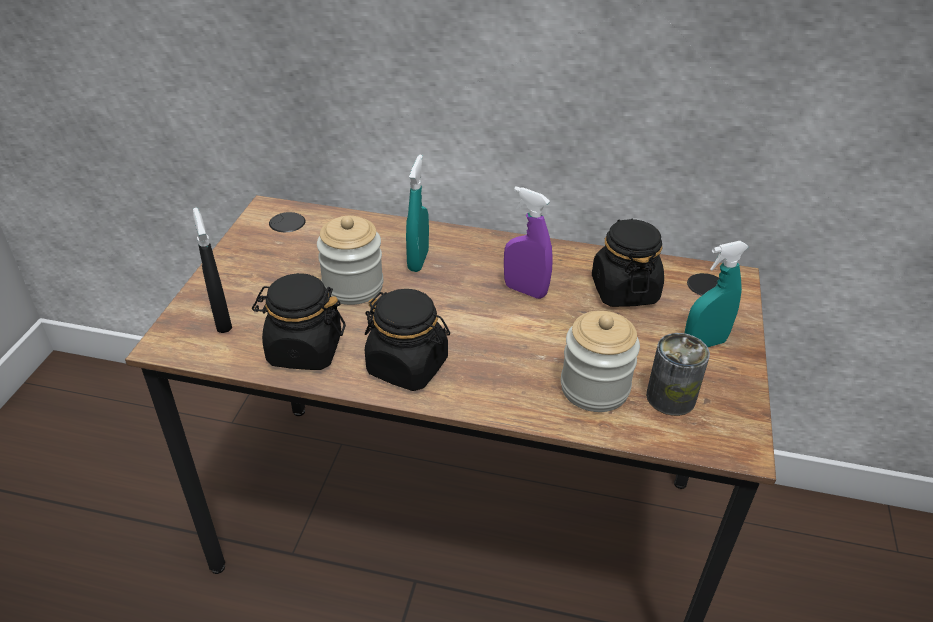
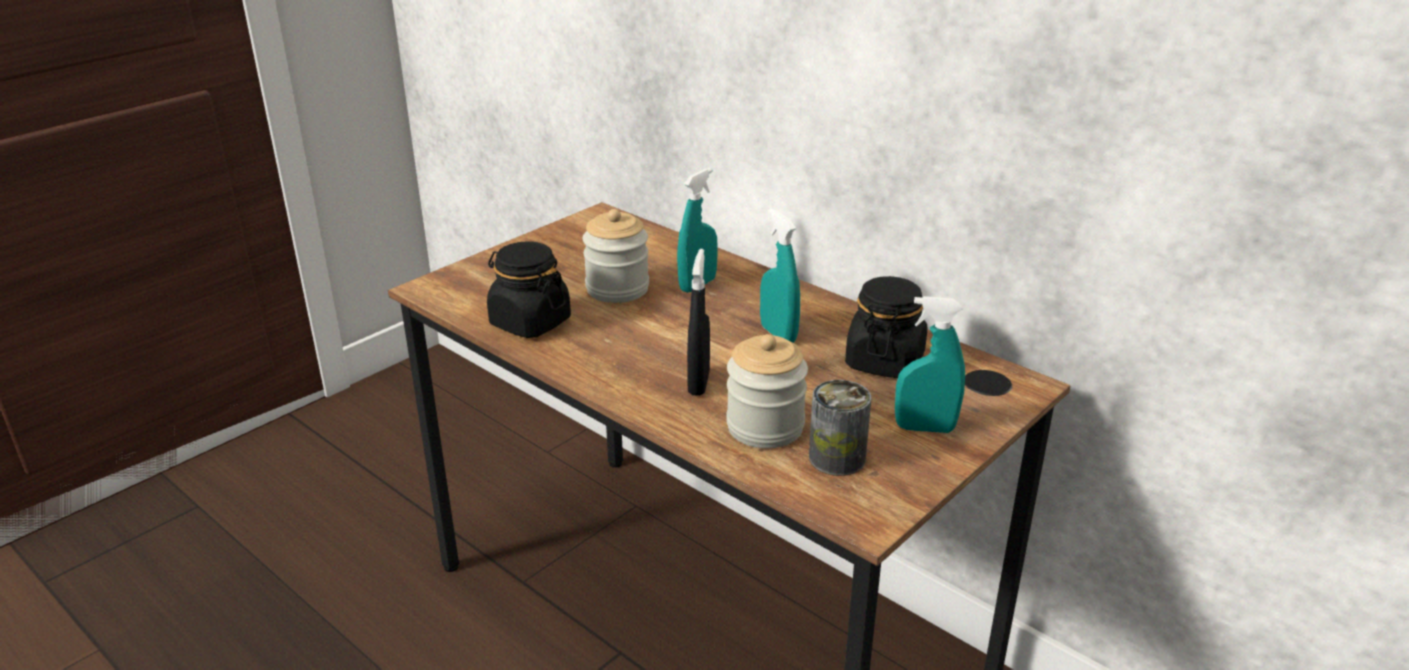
camera: 30 degrees right, 10 degrees down
(222, 320) = (484, 283): black spray bottle -> black spray bottle (698, 383)
(408, 366) = (606, 359): black jar -> none
(525, 290) = (778, 334): purple spray bottle -> turquoise spray bottle

